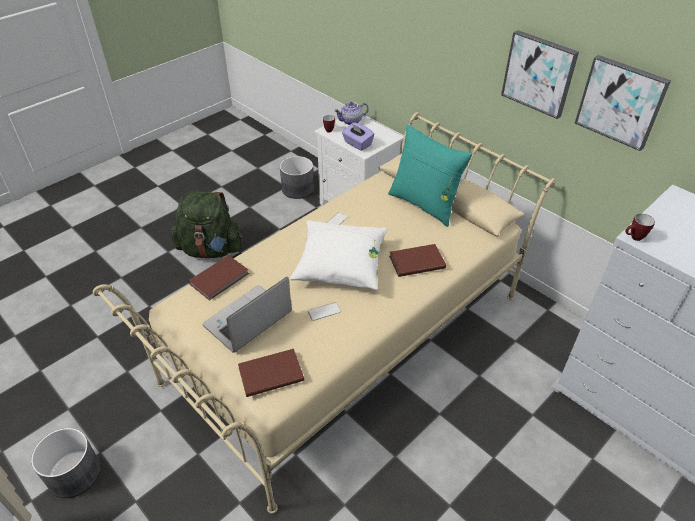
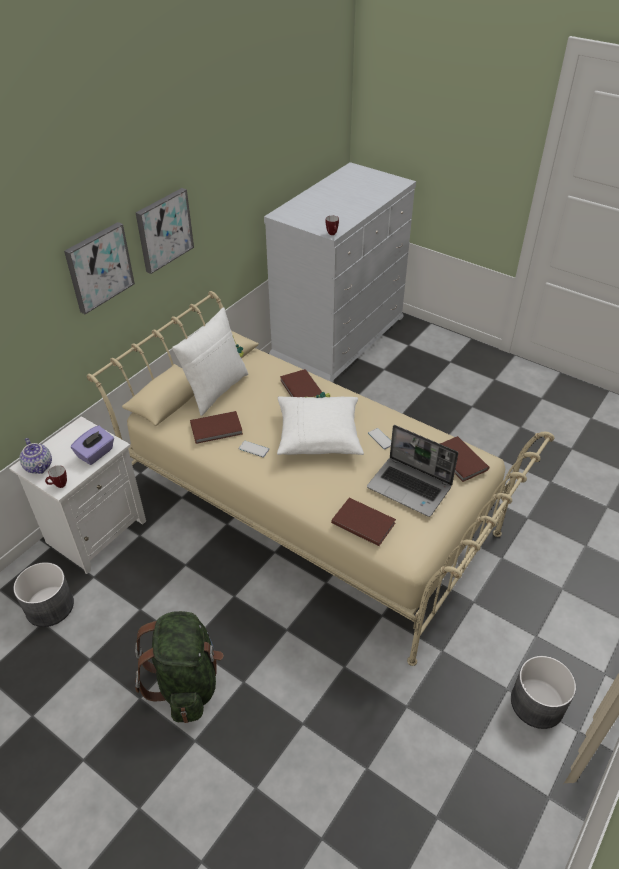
camera: 100 degrees left, 0 degrees up
(367, 202) = (217, 429): none -> brown book
(423, 205) = (216, 391): turquoise pillow -> white pillow
(621, 102) = (216, 197): picture -> picture (98, 267)

